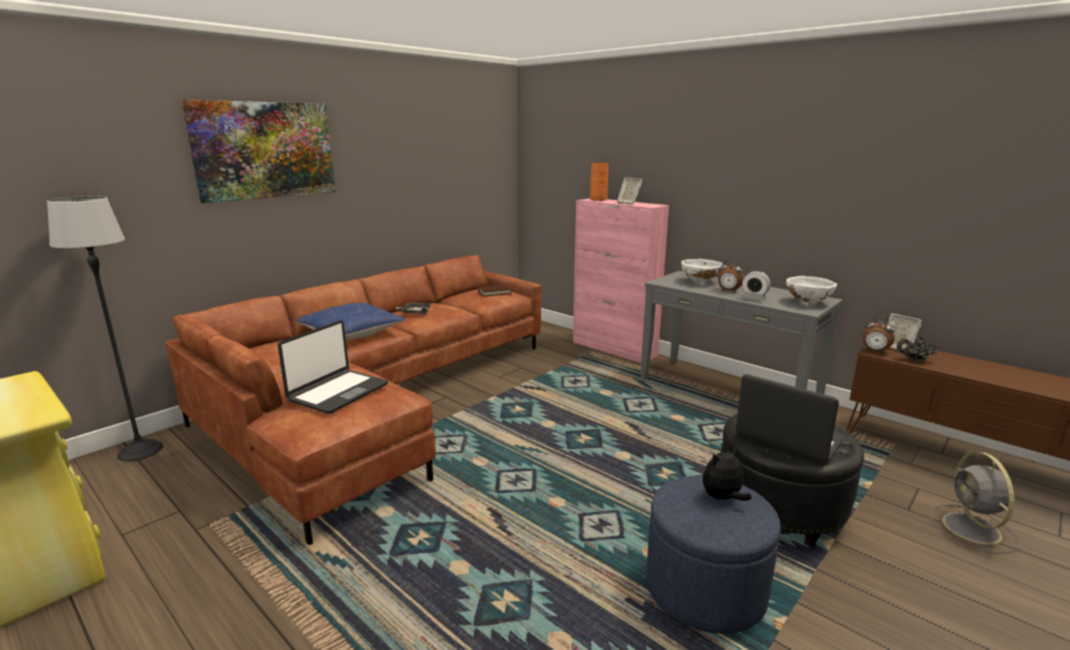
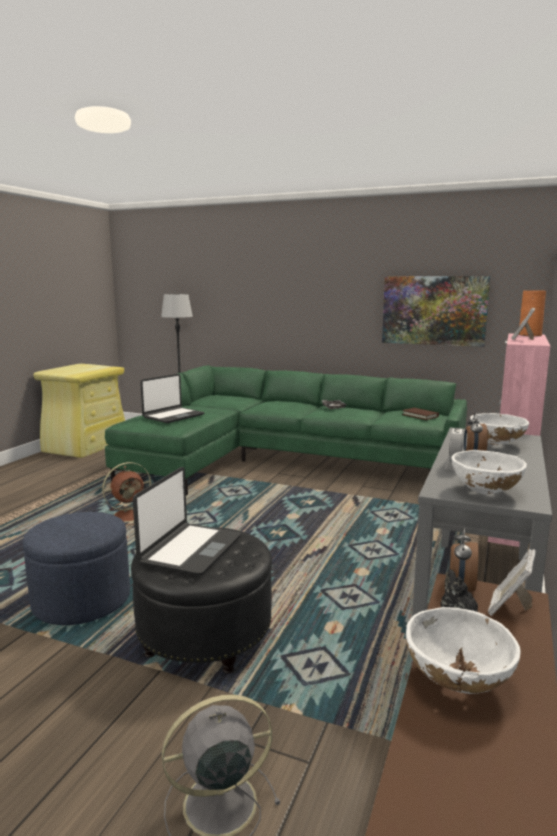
camera: 70 degrees right, 5 degrees down
(265, 150) = (281, 273): picture -> picture (434, 310)
(337, 392) = (173, 416): laptop -> laptop turned 60 degrees counterclockwise
(352, 333) = (275, 404): blue pillow -> none
(378, 400) = (280, 461): brown sofa -> green sofa
(467, 533) = (130, 515): none -> brown fan
(722, 498) = (84, 529): plush toy -> none
(982, 373) = (457, 682): none -> white bowl

